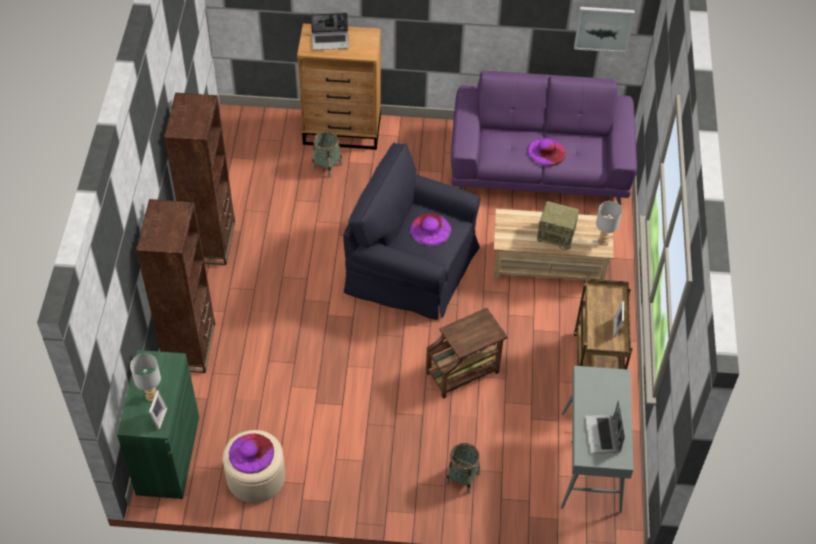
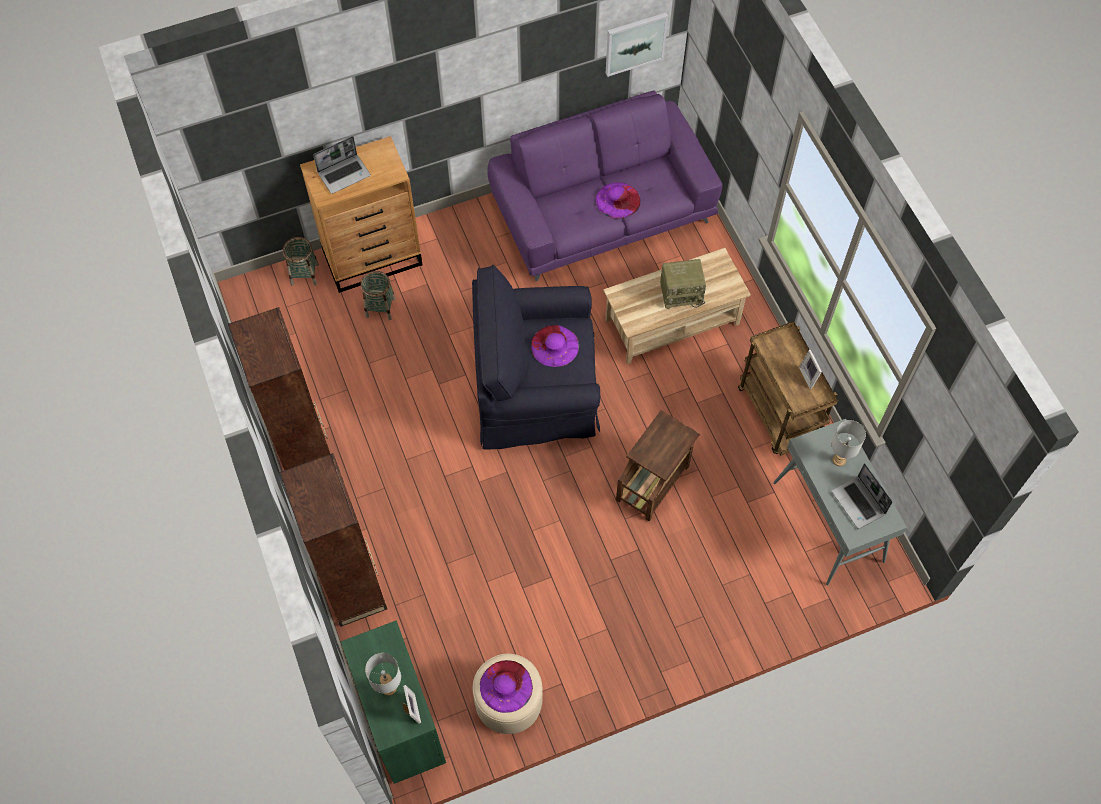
camera: 25 degrees left, 10 degrees up
(462, 478) = (715, 599): basket -> basket (304, 274)
(603, 241) = (731, 279): grey table lamp -> grey table lamp (838, 460)

